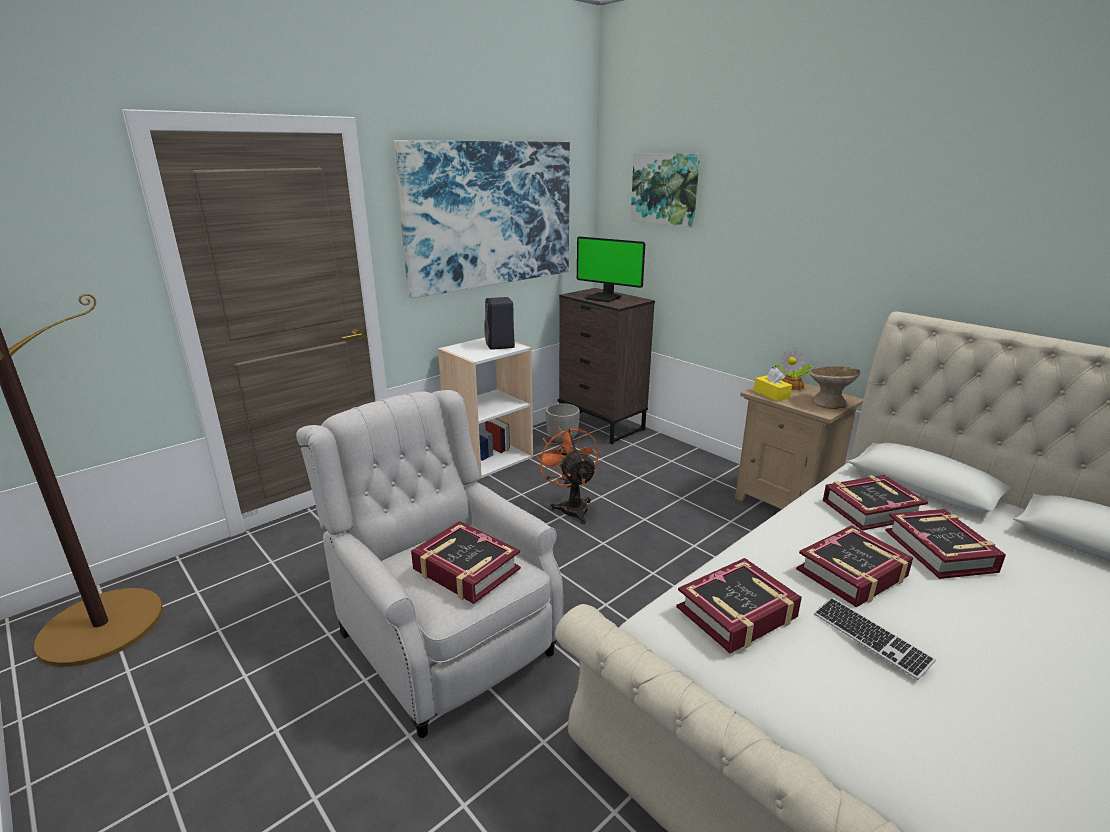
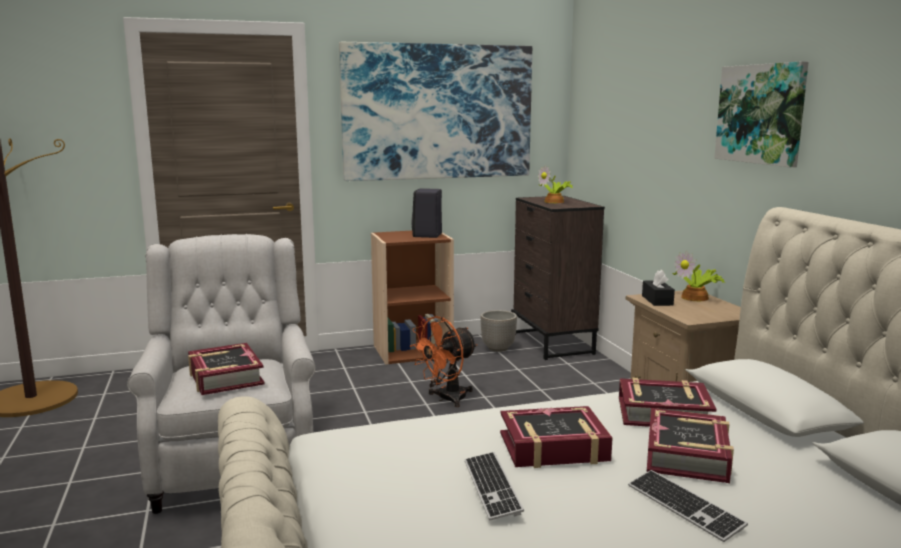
camera: 25 degrees right, 10 degrees down
(490, 457) = (413, 351): white bookcase -> brown bookcase
(571, 507) = (446, 399): orange fan -> orange fan turned 135 degrees counterclockwise
(604, 298) = (555, 202): monitor -> potted plant
(665, 189) = (615, 88): picture -> picture (761, 114)
(737, 613) = (395, 444): book -> none
(771, 394) = (657, 300): yellow tissue box -> black tissue box
(829, 403) = (713, 314): beige bowl -> none
(1005, 609) = (684, 507): none -> keyboard

